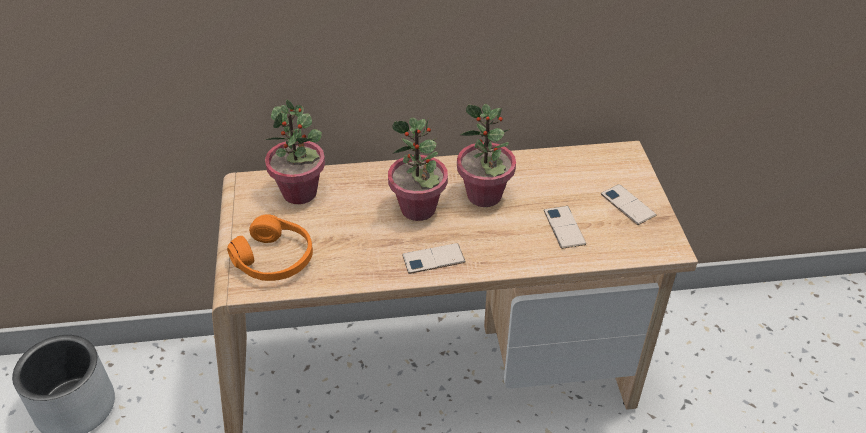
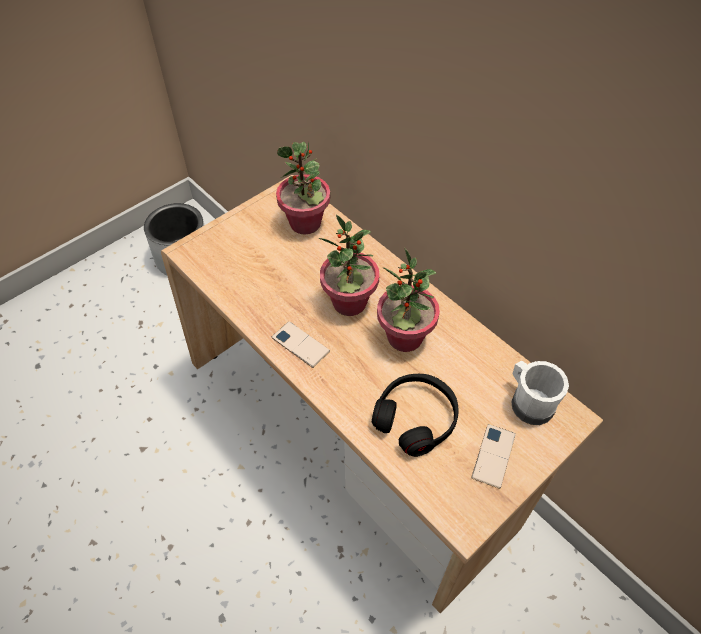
camera: 55 degrees right, 10 degrees up
(274, 259) = (226, 251): orange headphones -> none
(564, 227) = (416, 418): phone -> black headphones
(598, 164) = (529, 402): none -> white mug

